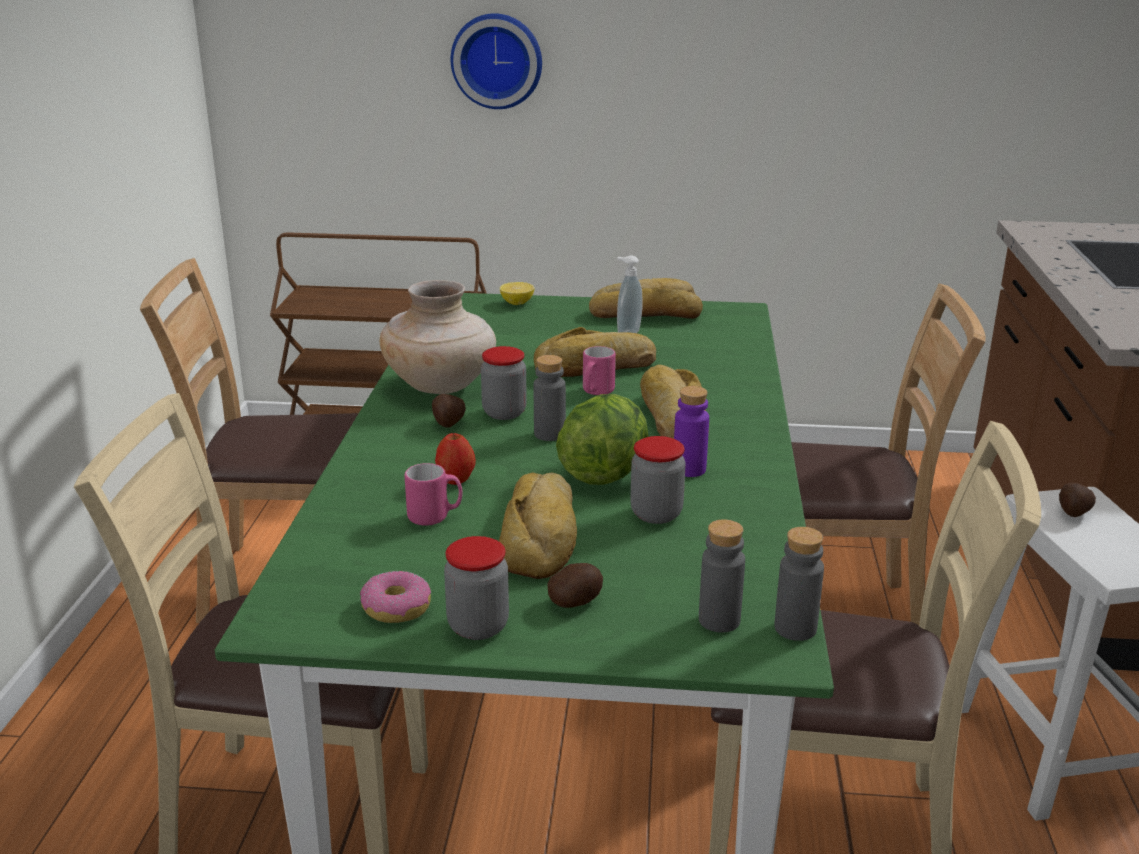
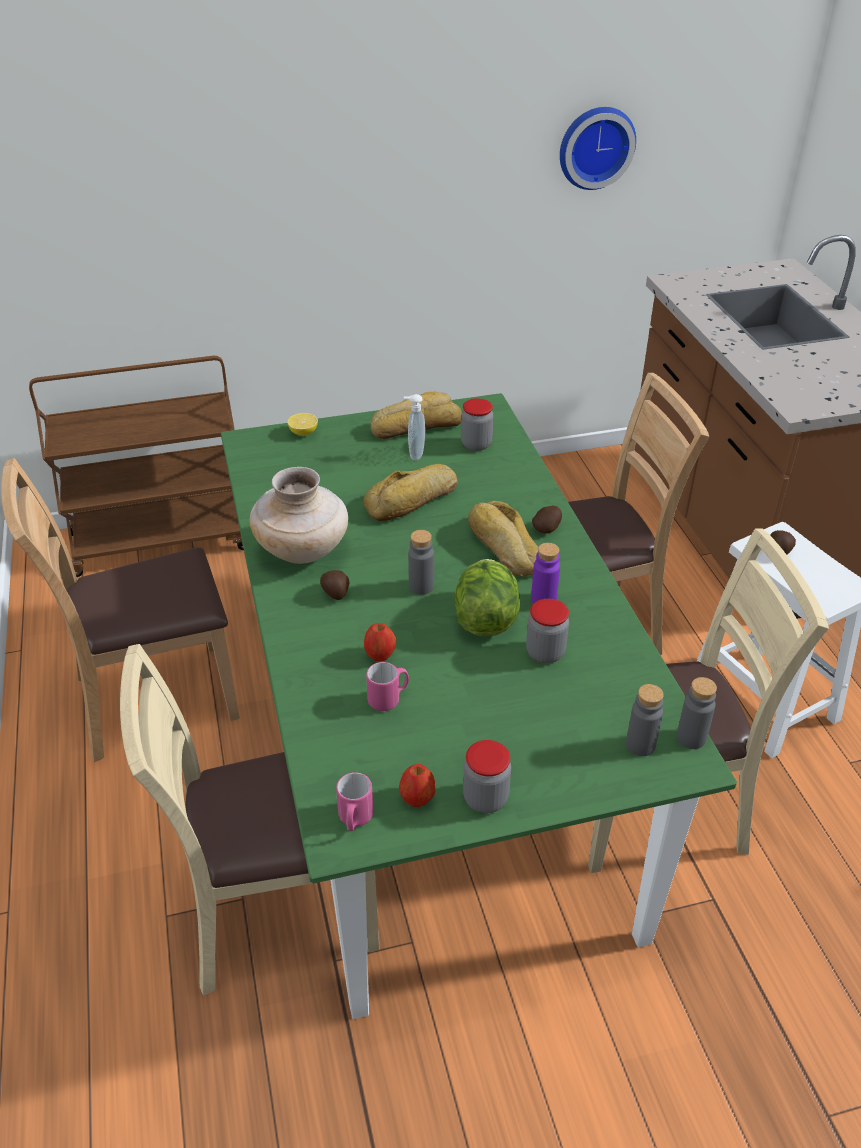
camera: 20 degrees left, 15 degrees up
(396, 608) = (417, 798): donut -> apple
(497, 60) = (211, 187): wall clock -> wall clock (595, 146)
(504, 413) = (372, 570): jar -> jar (476, 444)
(542, 535) = (478, 697): bread -> none
(576, 602) = (538, 756): potato -> potato (547, 528)
(596, 392) = (429, 530): pink mug -> pink mug (355, 820)

